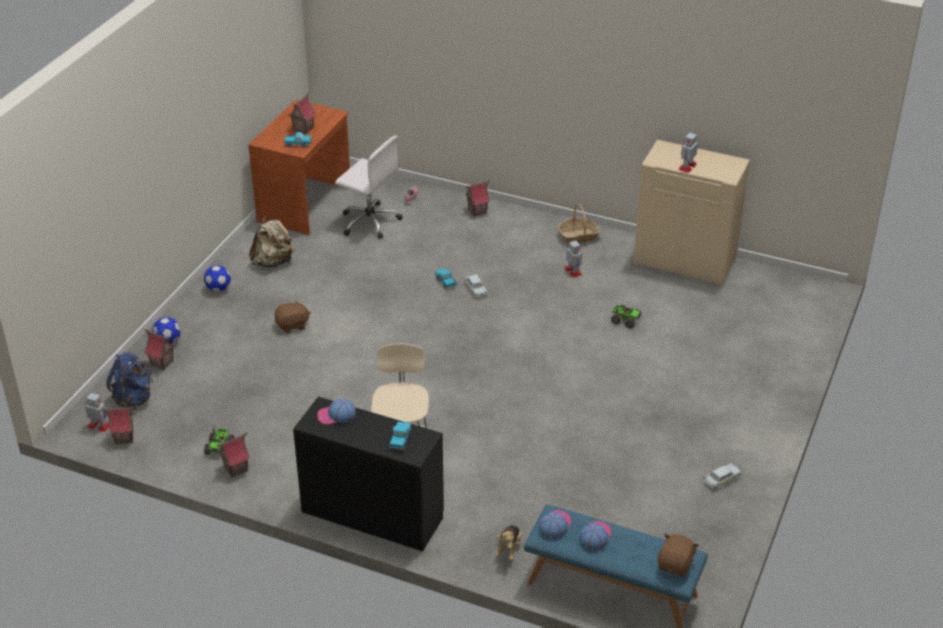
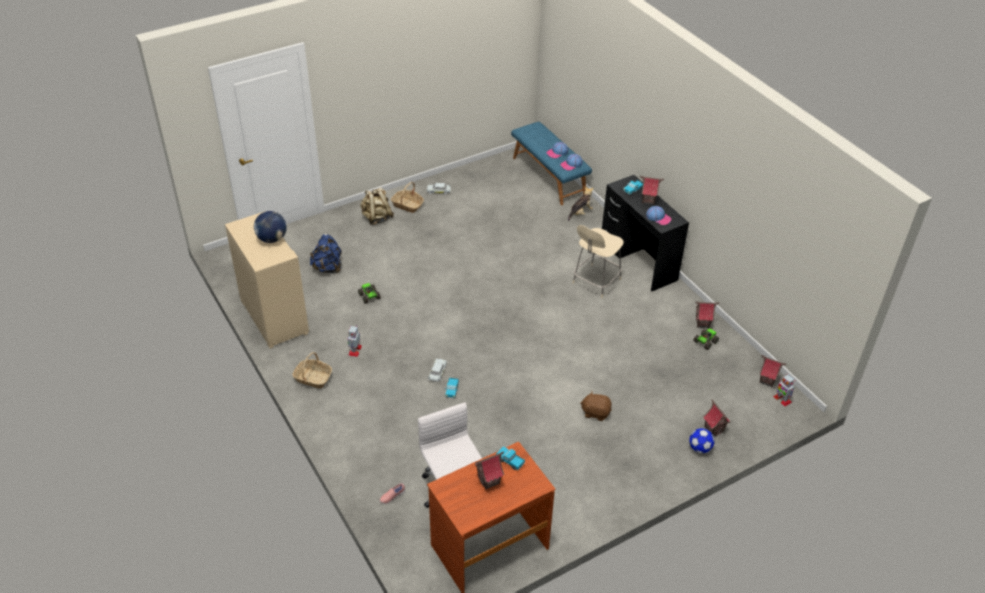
camera: 145 degrees left, 5 degrees up
(133, 399) = (748, 409): blue backpack -> blue backpack (328, 268)
(218, 289) = (631, 482): football -> none
(273, 262) = (567, 487): beige backpack -> beige backpack (377, 218)
(477, 211) = (355, 448): toy house -> toy house (648, 200)
(675, 565) = (533, 129): brown plush toy -> none
(687, 166) = (272, 239): toy robot -> globe
(730, 439) = (407, 205): none -> basket

